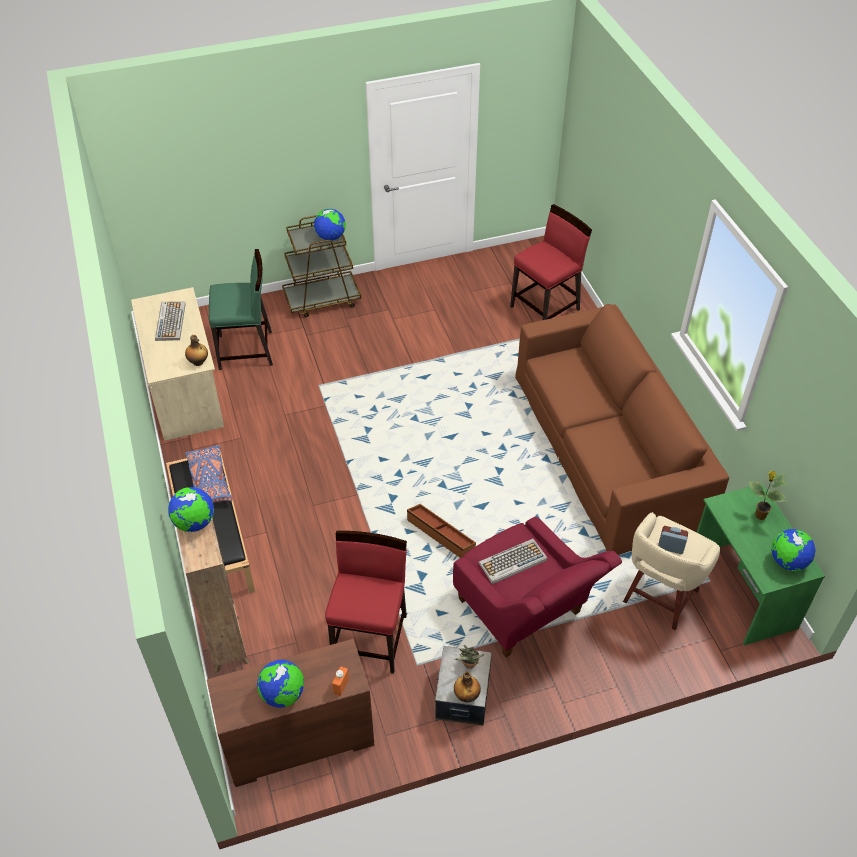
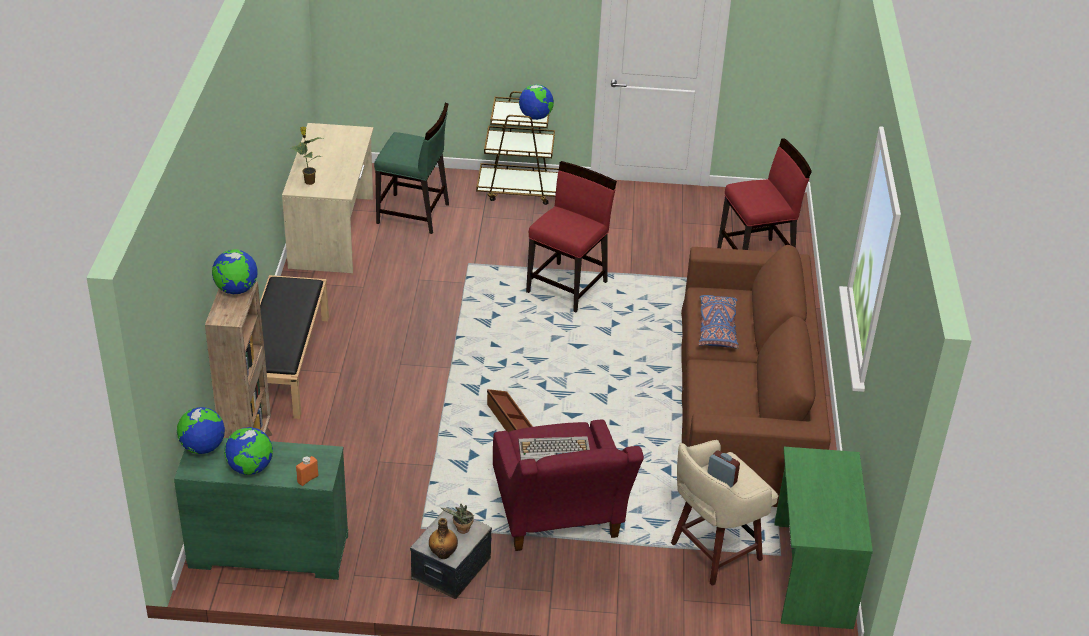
camera: 20 degrees right, 10 degrees down
(170, 321) = (333, 150): keyboard -> none
(198, 362) = (339, 190): bottle -> none
(209, 481) = (299, 300): blue pillow -> blue pillow (717, 328)
(299, 741) = (268, 552): brown dresser -> green dresser
(370, 638) = (389, 491): red chair -> red chair (568, 287)
(759, 515) = (836, 478): potted plant -> potted plant (309, 181)
(787, 561) = (838, 526): globe -> globe (203, 447)

